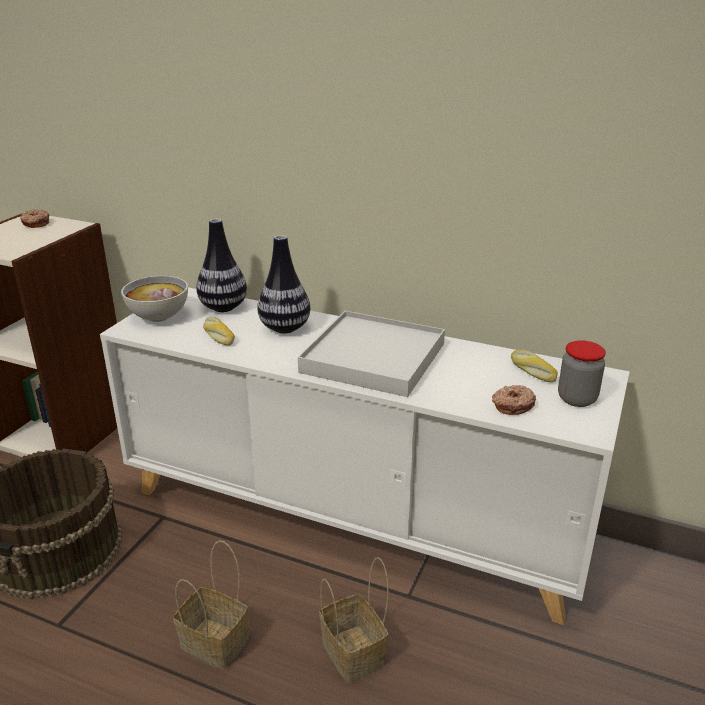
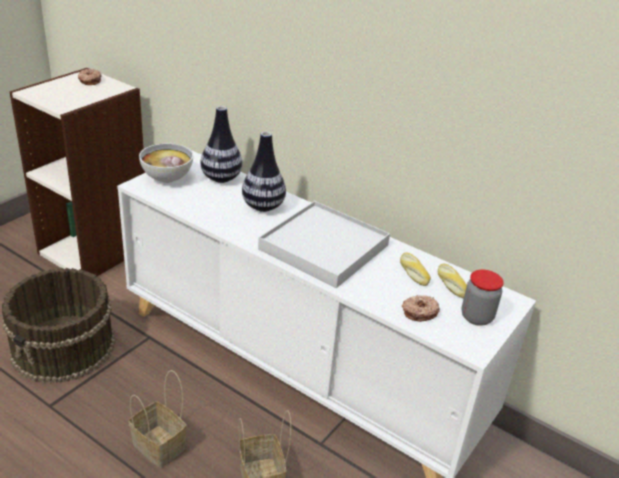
camera: 10 degrees right, 5 degrees up
(217, 336) = (207, 204): bread -> bread (412, 273)

